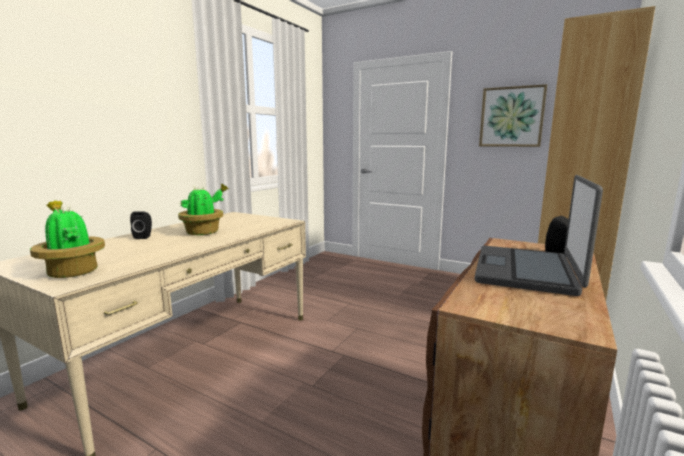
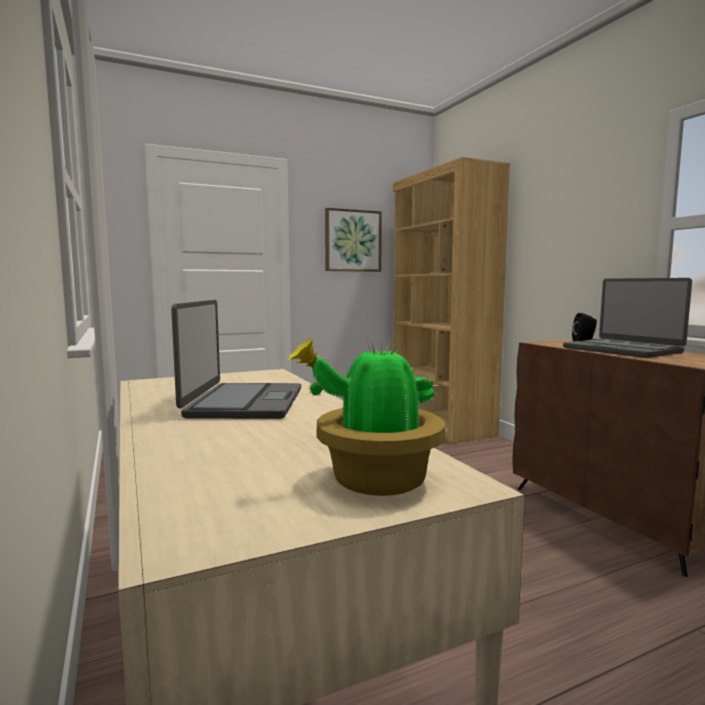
camera: 55 degrees left, 5 degrees down
(144, 237) = (187, 431): black speaker -> none
(204, 232) = (244, 402): potted plant -> laptop

